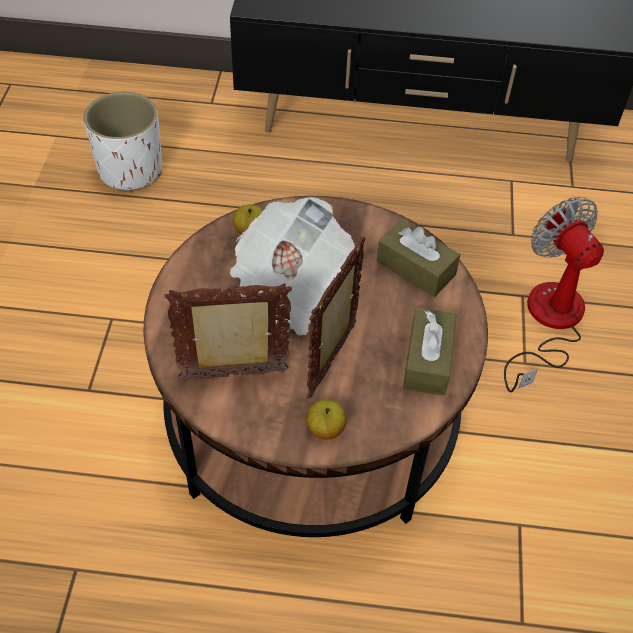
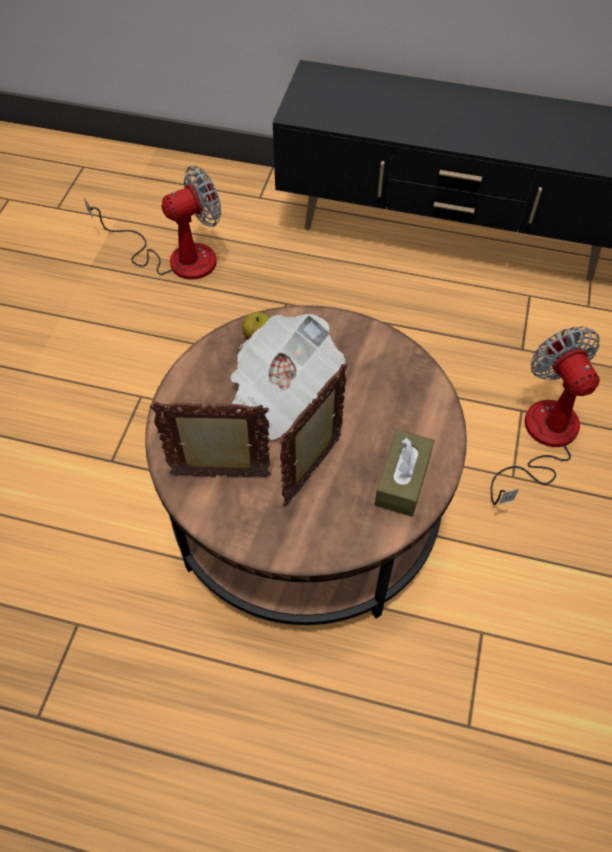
camera: 10 degrees right, 5 degrees up
(129, 170) = (177, 257): white planter -> fan
(325, 429) = (295, 537): apple -> none
(416, 268) = (407, 387): brown tissue box -> none

